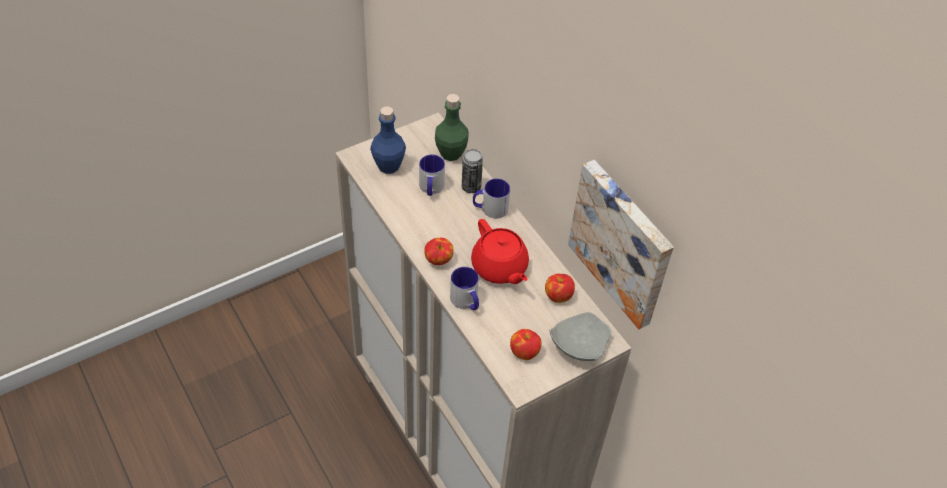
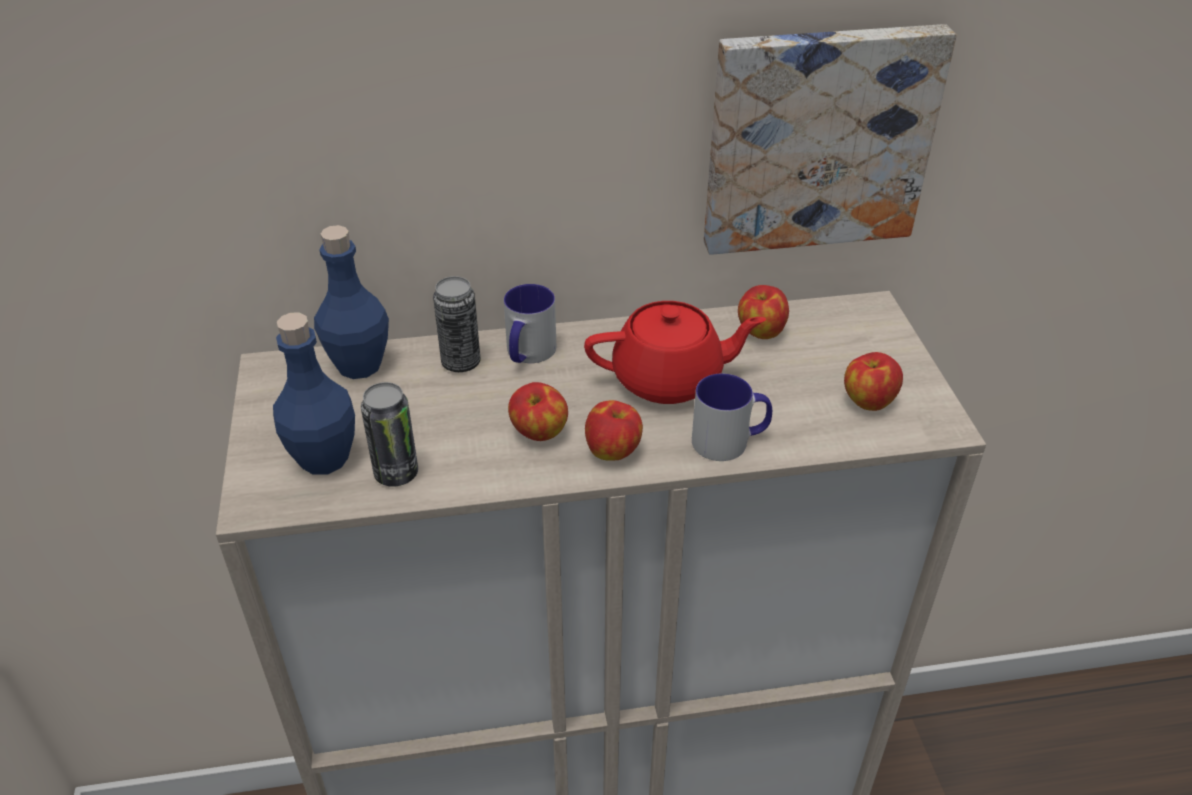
camera: 65 degrees left, 10 degrees down
(390, 192) = (396, 473): none -> can
(431, 188) = (428, 414): mug -> none
(437, 230) = (539, 433): none -> apple
(451, 153) = (359, 365): green bottle -> blue bottle
(578, 344) = (868, 338): grey plate -> none

